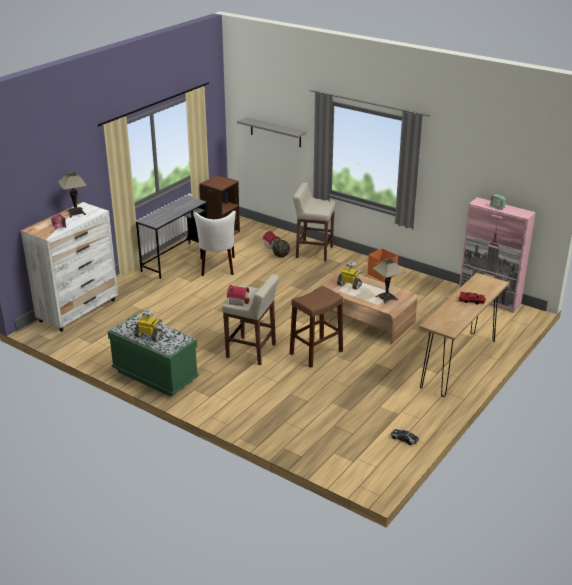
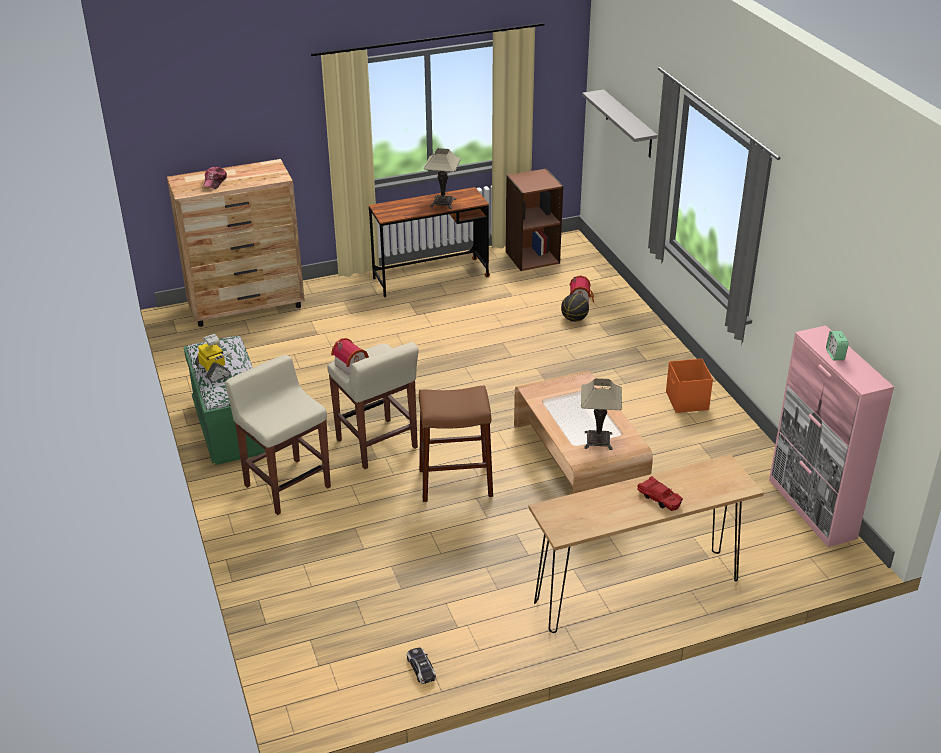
camera: 35 degrees right, 5 degrees up
(76, 213) = (253, 172): table lamp -> table lamp (443, 203)
(78, 310) = (247, 306): white dresser -> brown dresser
(175, 260) = (431, 277): grey desk -> brown desk
(217, 267) = (471, 306): white chair -> none
(313, 252) = (627, 329): beige stool -> beige stool (287, 485)
(349, 285) = (570, 399): toy robot -> none

